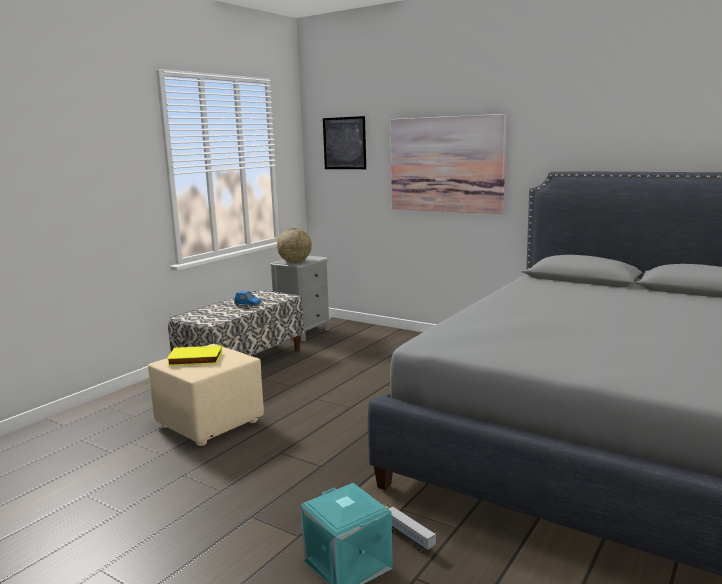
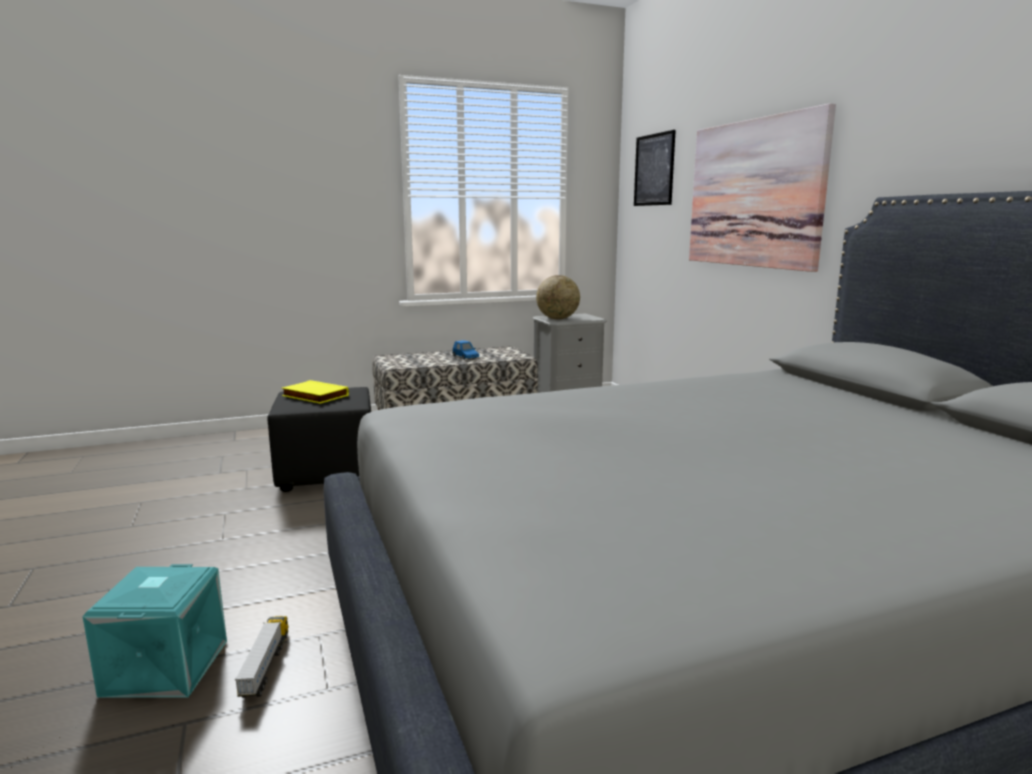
camera: 35 degrees right, 0 degrees up
(210, 423) = (328, 473): beige ottoman -> black ottoman

